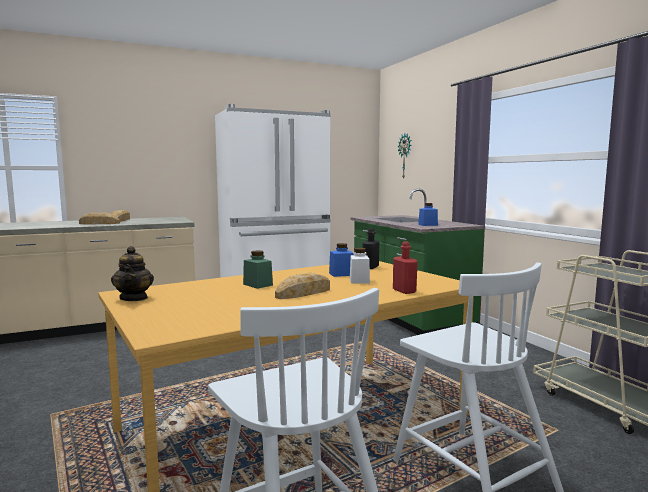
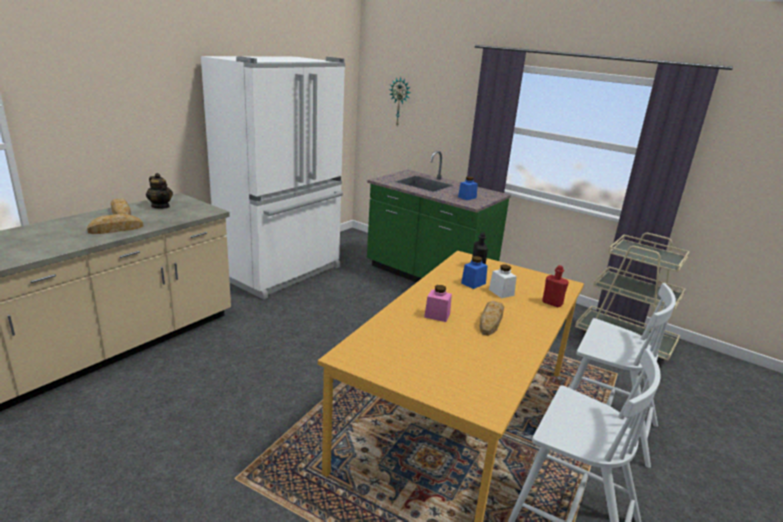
camera: 30 degrees left, 15 degrees up
(134, 298) = (373, 363): teapot -> teapot (160, 206)
(258, 285) = (437, 315): green jar -> pink jar

